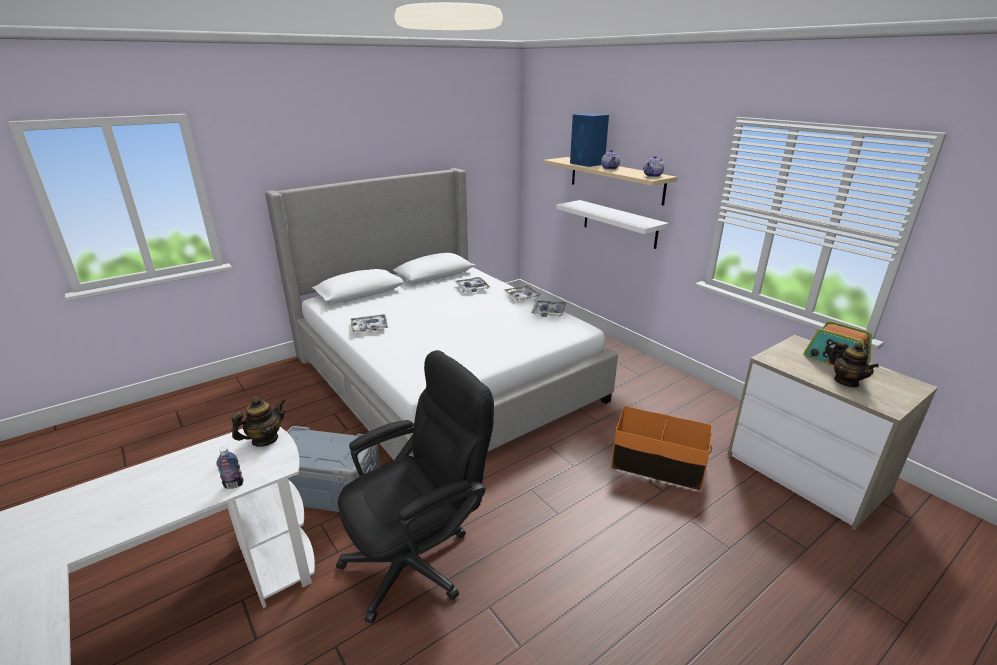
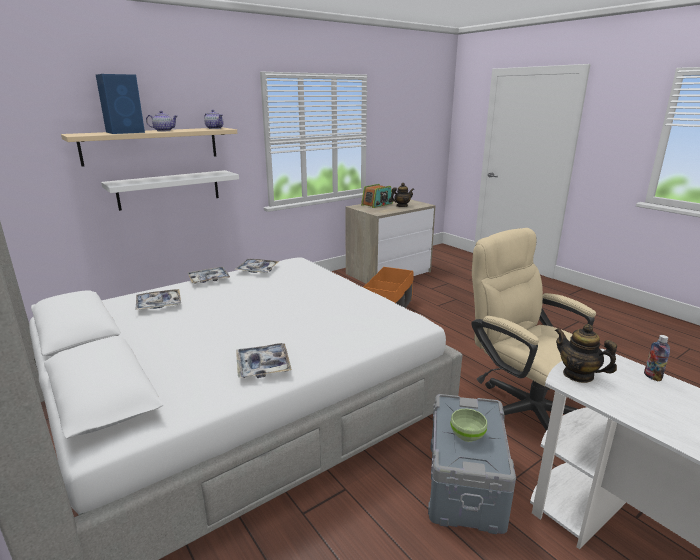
camera: 90 degrees left, 5 degrees down
(317, 446) = (468, 436): none -> green bowl
(419, 558) = (522, 406): black office chair -> beige office chair

